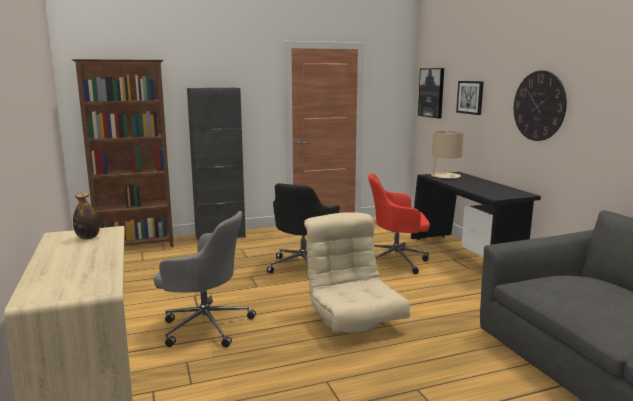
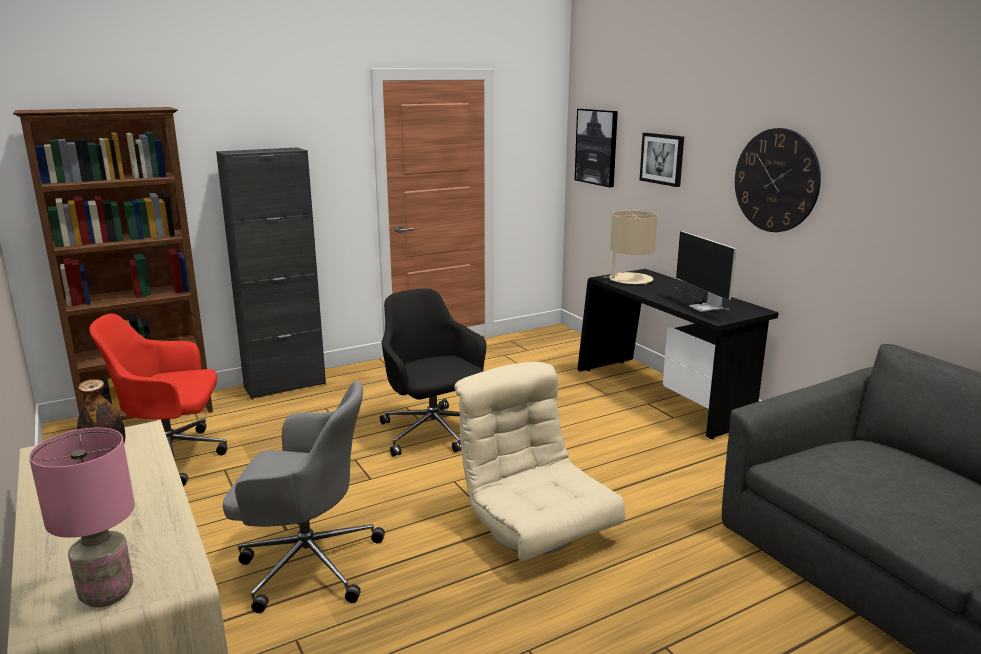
camera: 10 degrees left, 5 degrees up
(63, 292) = (105, 594): none -> pink table lamp
(304, 266) = (433, 433): black office chair -> black office chair turned 135 degrees clockwise
(396, 260) = (568, 412): red office chair -> red office chair (172, 457)
(488, 190) = (702, 305): none -> monitor

